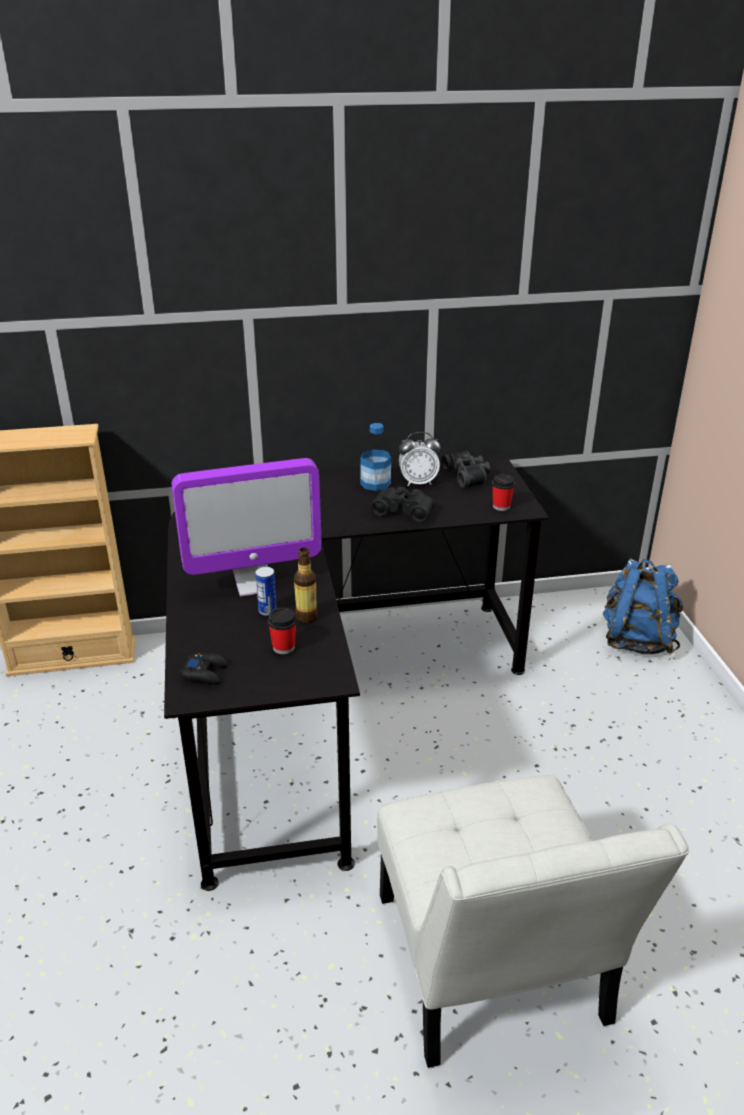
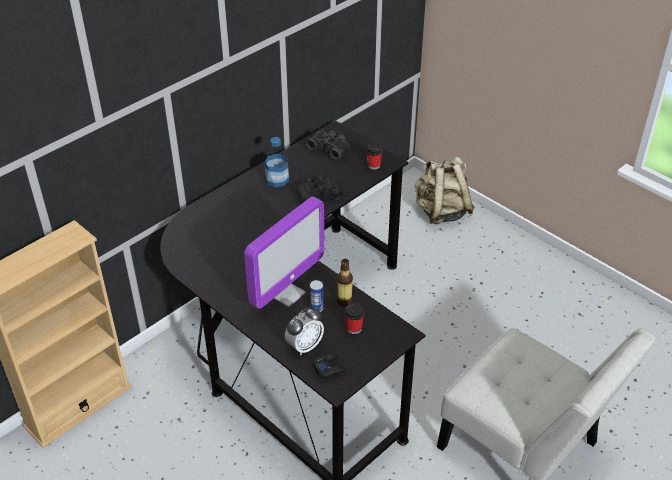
camera: 35 degrees left, 10 degrees up
(418, 482) = (304, 167): alarm clock -> alarm clock (304, 346)
(636, 640) = (441, 212): blue backpack -> beige backpack

